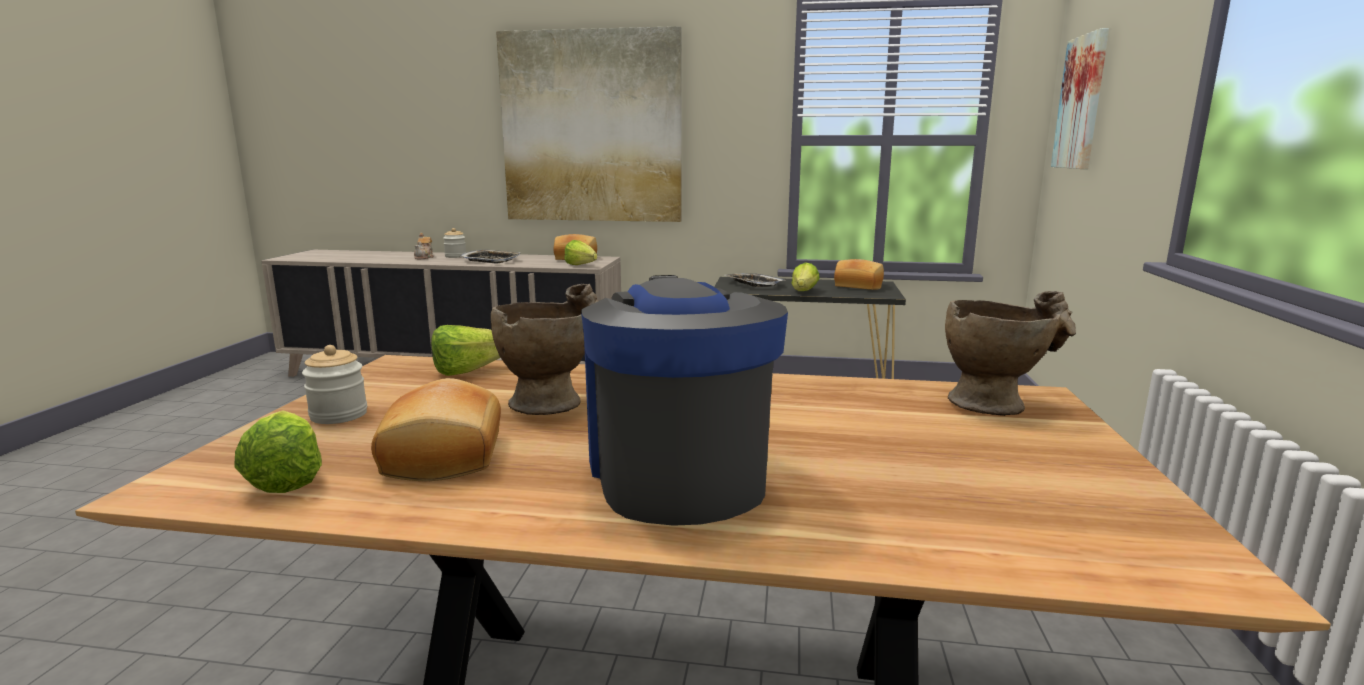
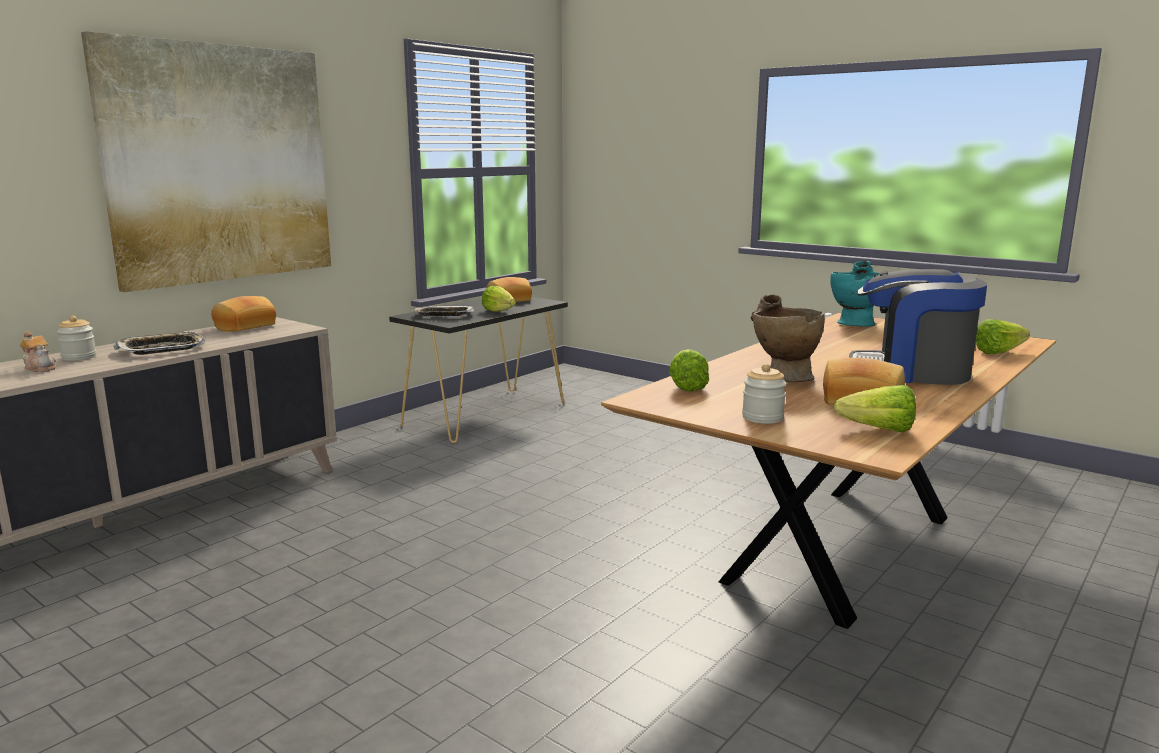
camera: 60 degrees left, 0 degrees up
(582, 266) = (298, 330): lettuce -> lettuce (1003, 352)
(997, 404) = (854, 323): beige vase -> turquoise vase
(1081, 102) = (614, 144): picture -> none

